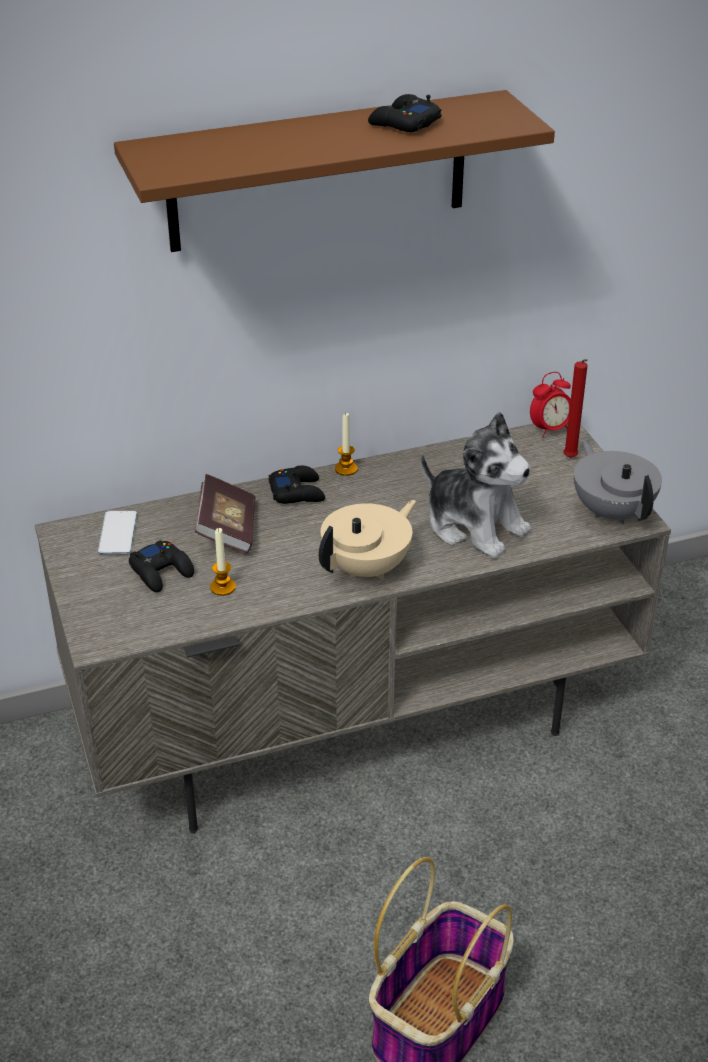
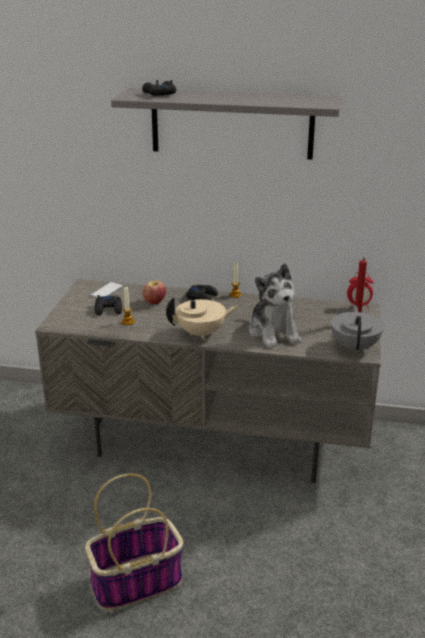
camera: 30 degrees right, 10 degrees down
(227, 529) = (154, 302): book -> apple
(318, 172) = (232, 123): brown shelf -> grey shelf
(404, 123) = (266, 98): black game controller -> black game controller (159, 94)

